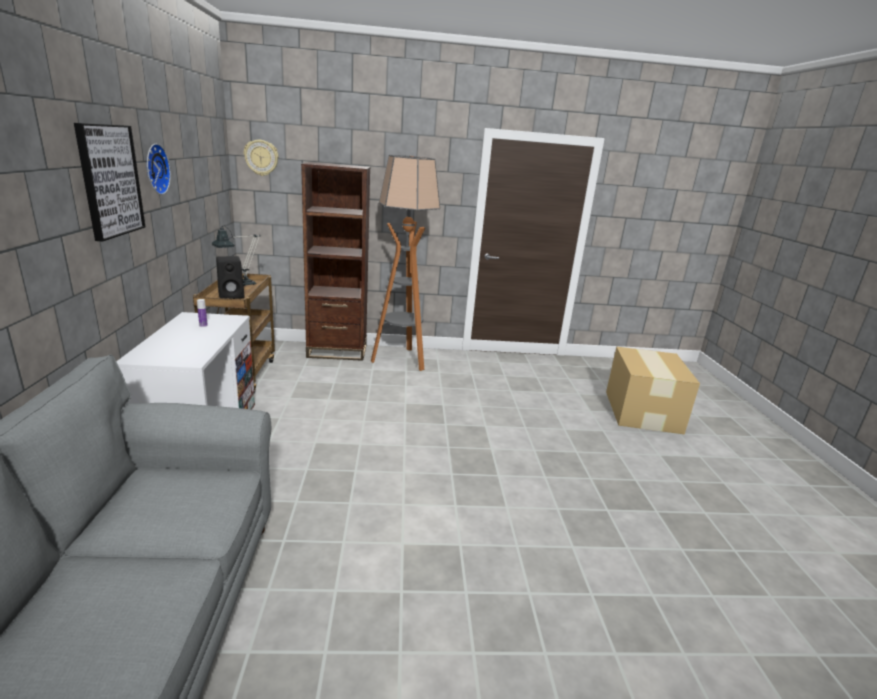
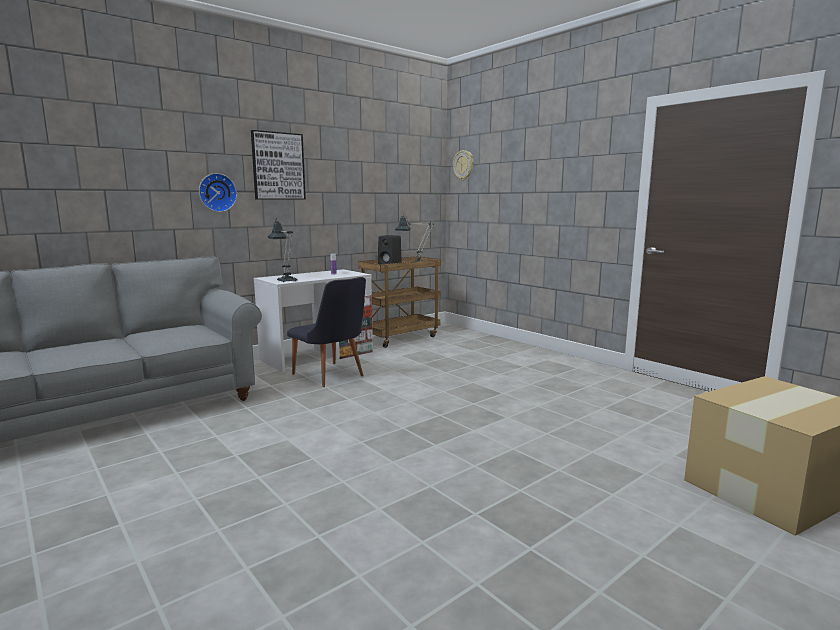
camera: 55 degrees right, 10 degrees down
(154, 169) = (331, 165): wall clock -> wall clock (217, 192)
(185, 356) = (285, 280): none -> table lamp
(281, 454) = (331, 376): none -> black chair
(337, 351) = (494, 342): brown bookcase -> none
(401, 360) = (537, 359): floor lamp -> none

